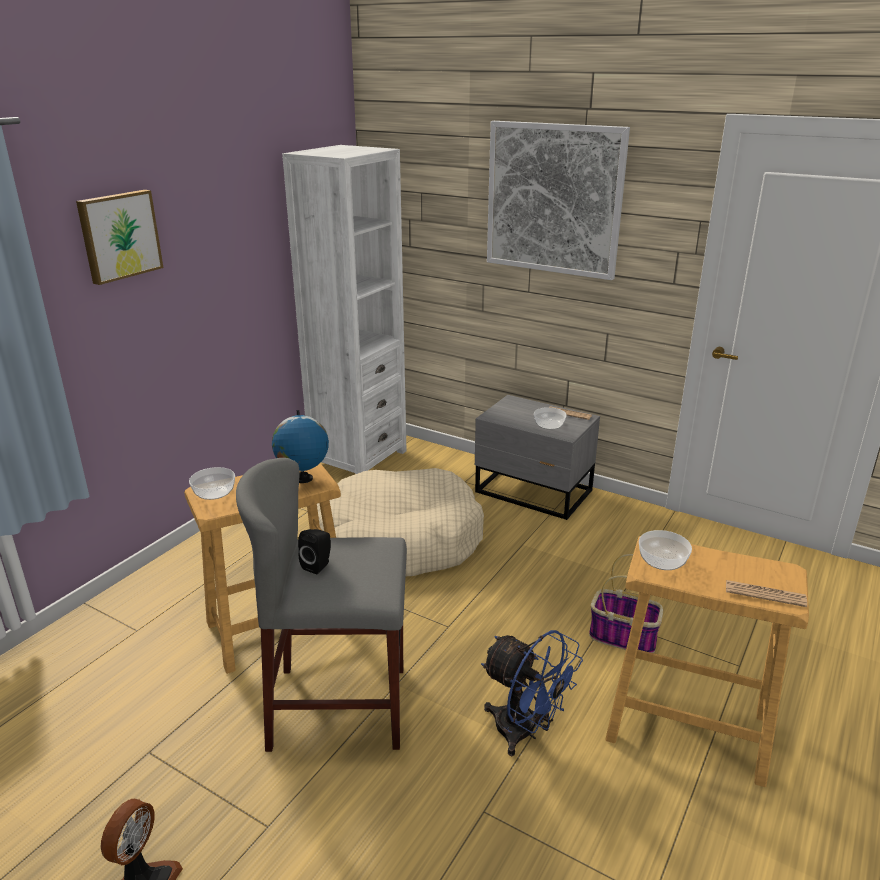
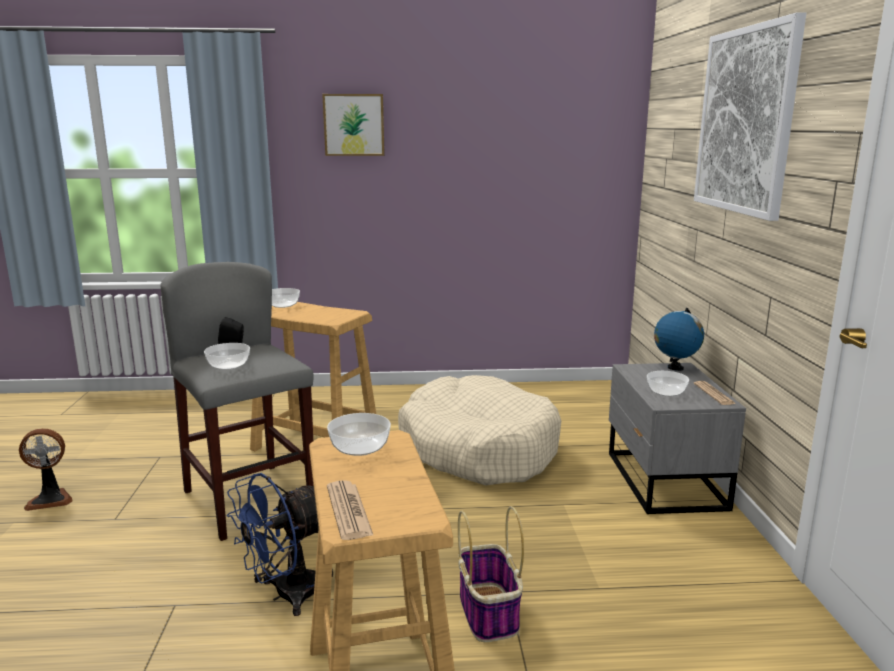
camera: 55 degrees right, 10 degrees down
(303, 479) = (333, 316): globe -> globe (675, 368)
(357, 577) = (229, 366): none -> bowl
(358, 458) = (568, 394): white bookcase -> none
(524, 732) = (286, 595): blue fan -> blue fan turned 45 degrees clockwise

